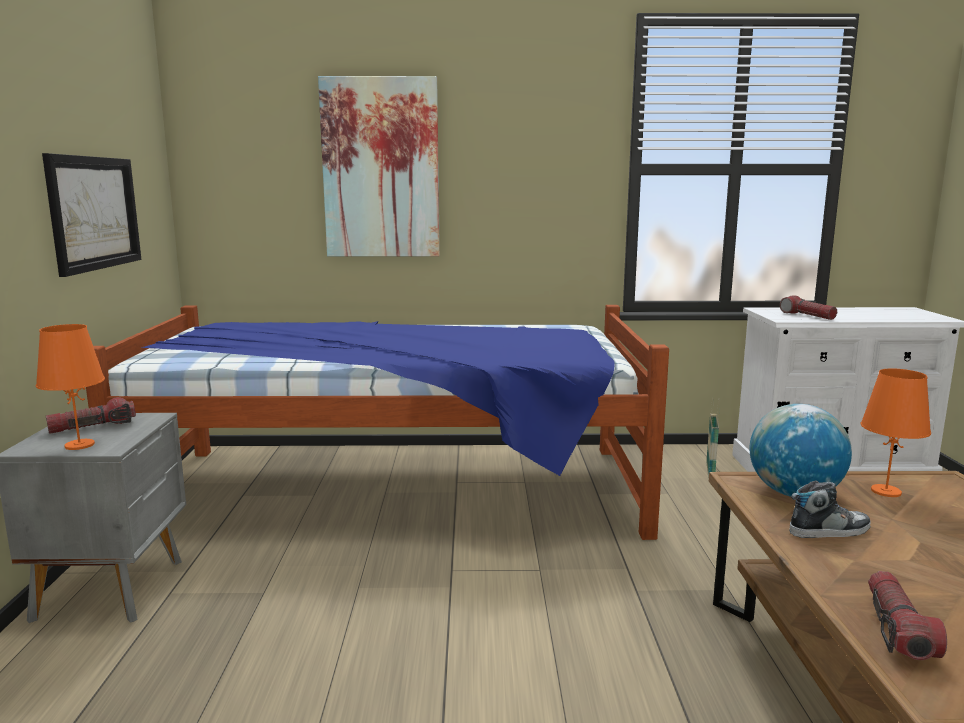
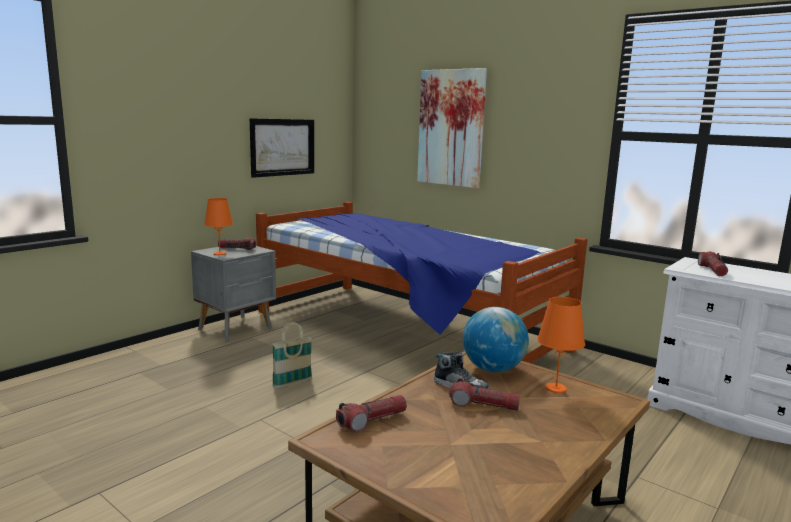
camera: 40 degrees right, 0 degrees up
(710, 470) = (626, 383): basket -> basket (292, 384)
(902, 543) = (483, 405): none -> flashlight

